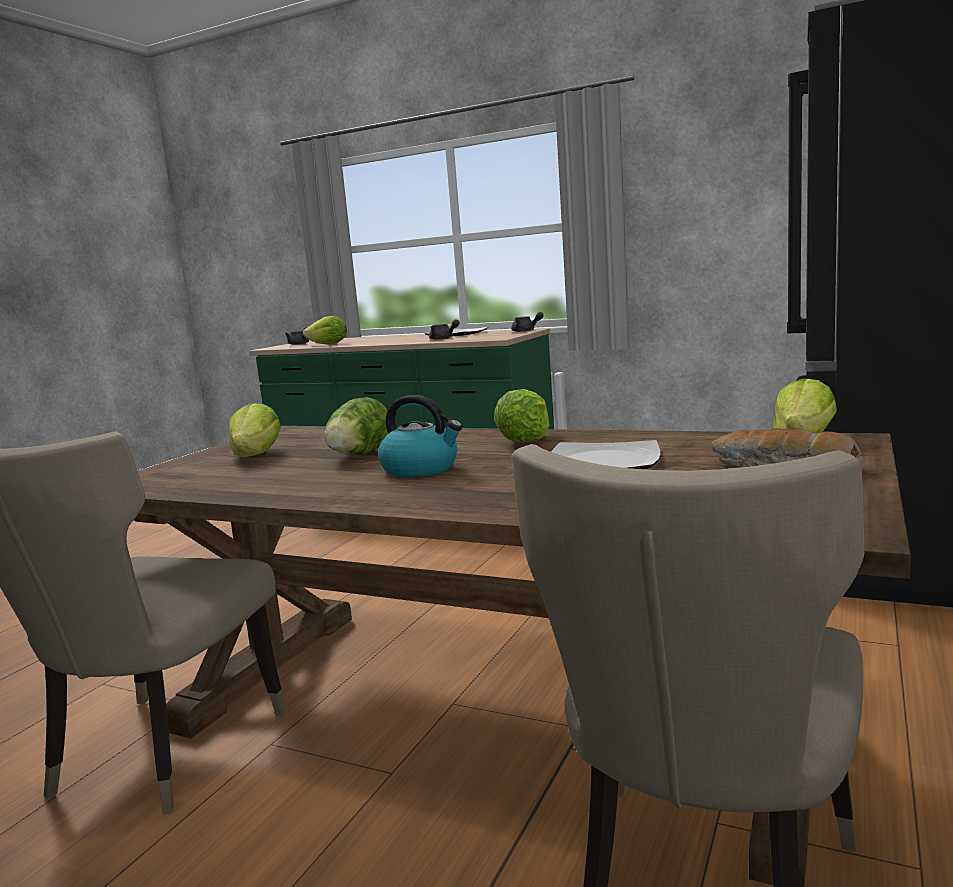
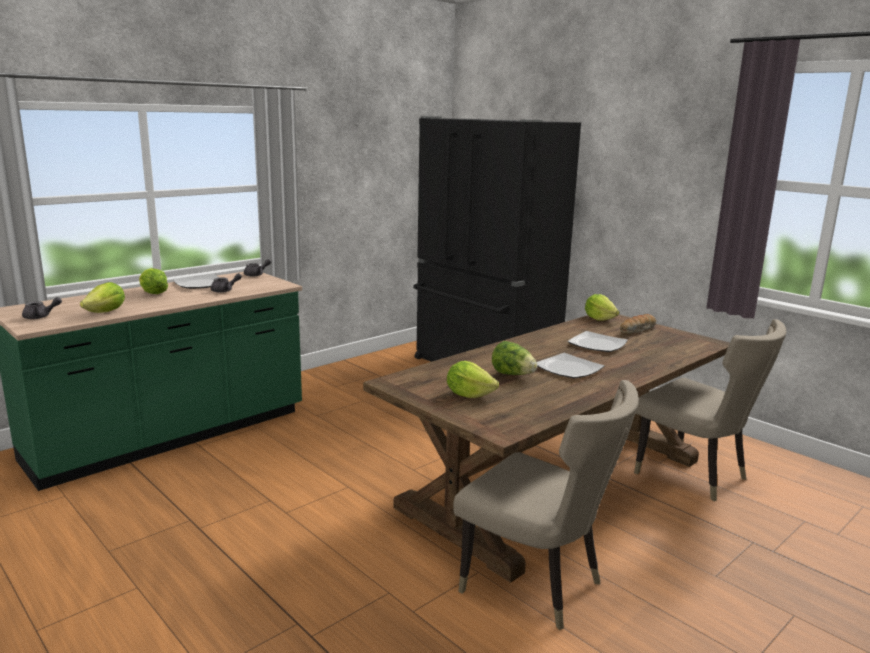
camera: 70 degrees left, 5 degrees up
(421, 469) = (568, 369): kettle -> plate
(525, 440) = (532, 345): lettuce -> lettuce (153, 293)

